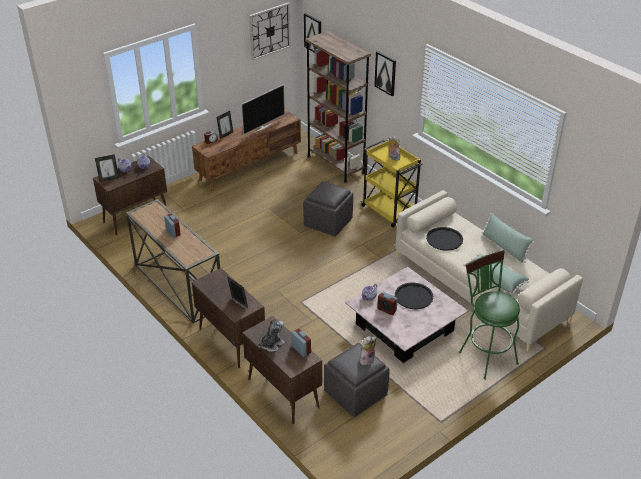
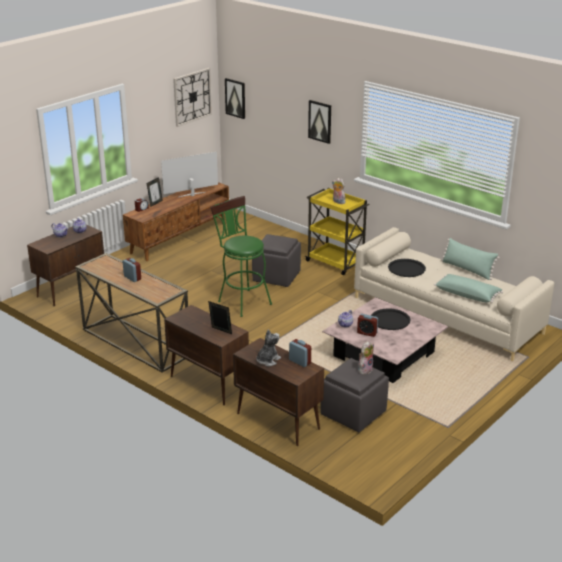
camera: 10 degrees left, 10 degrees down
(109, 178) = (45, 243): picture frame -> none
(262, 127) = (192, 195): television -> television turned 150 degrees counterclockwise
(335, 164) = (268, 230): brown bookcase -> none
(485, 355) = (472, 368): green stool -> green stool (242, 301)

